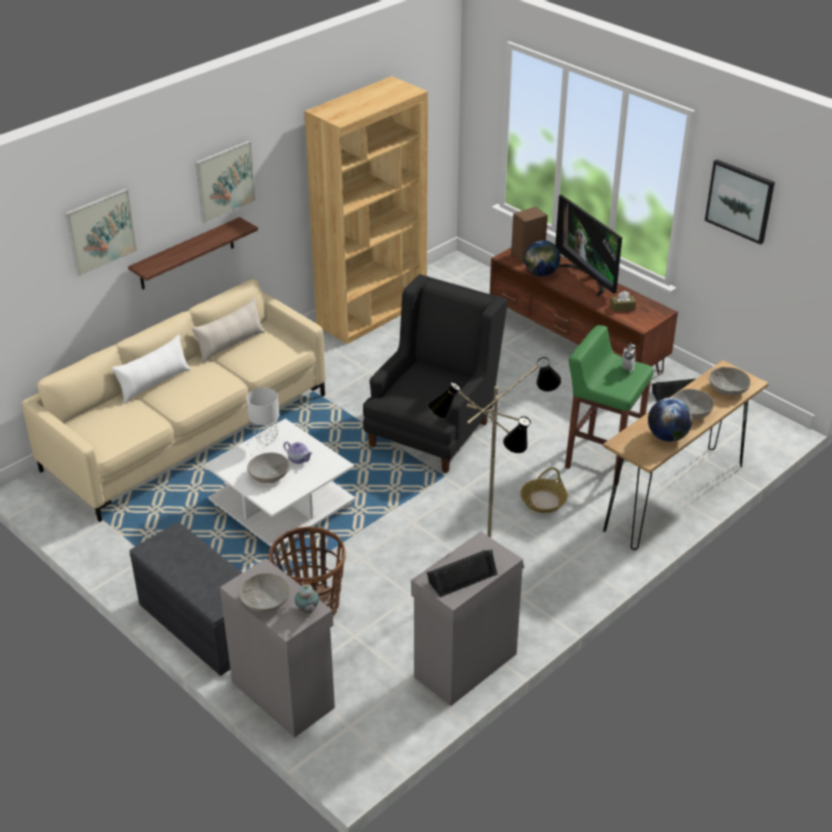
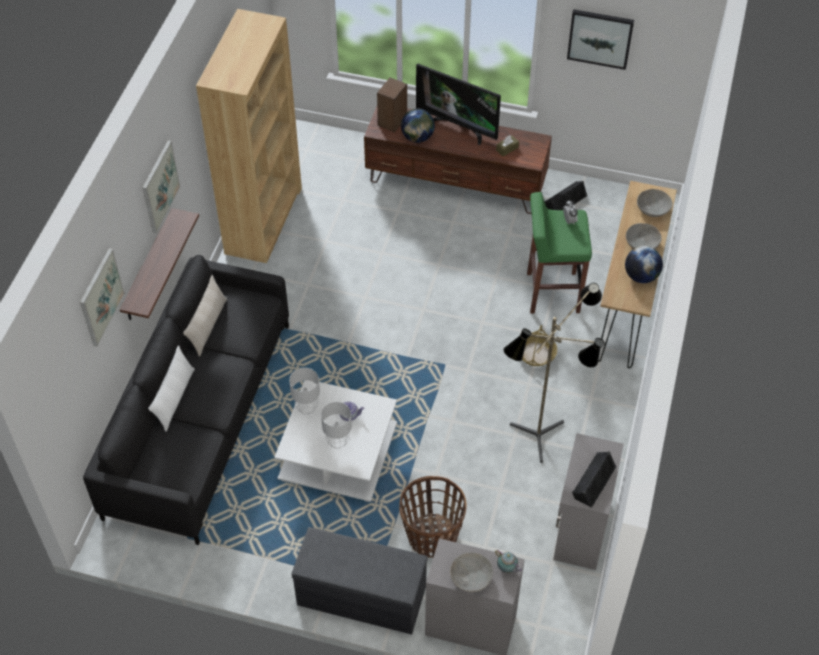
camera: 30 degrees left, 15 degrees up
(187, 432) = (200, 418): beige sofa -> black sofa
(269, 475) = (337, 442): grey bowl -> grey table lamp
(434, 428) = (403, 320): black armchair -> none

